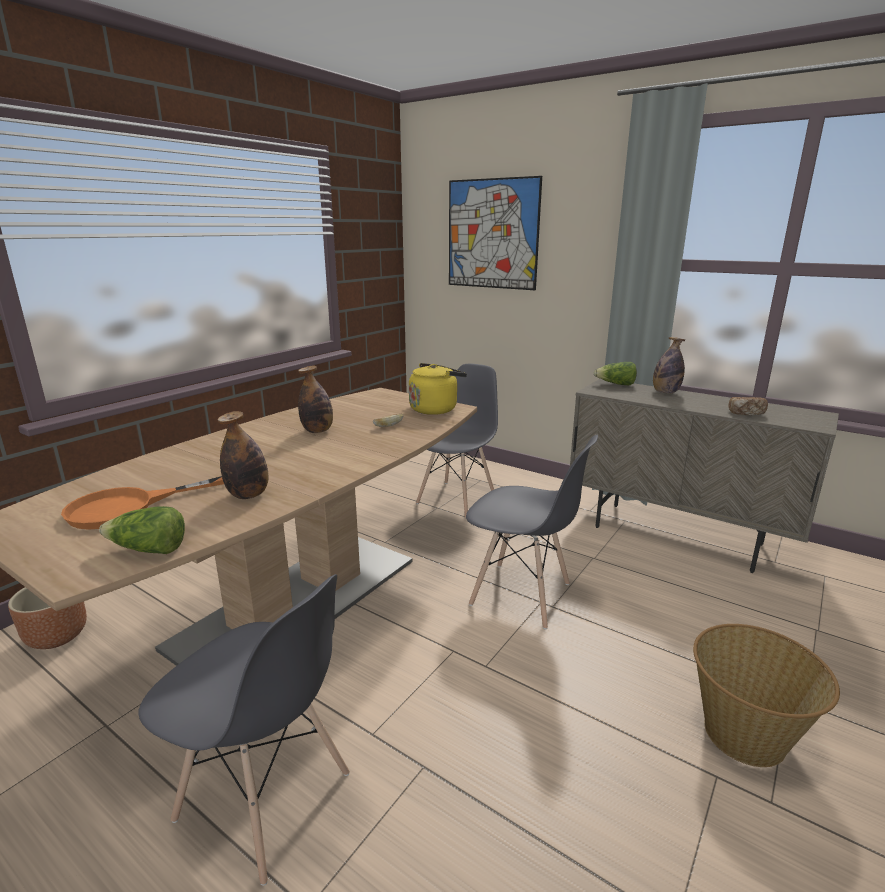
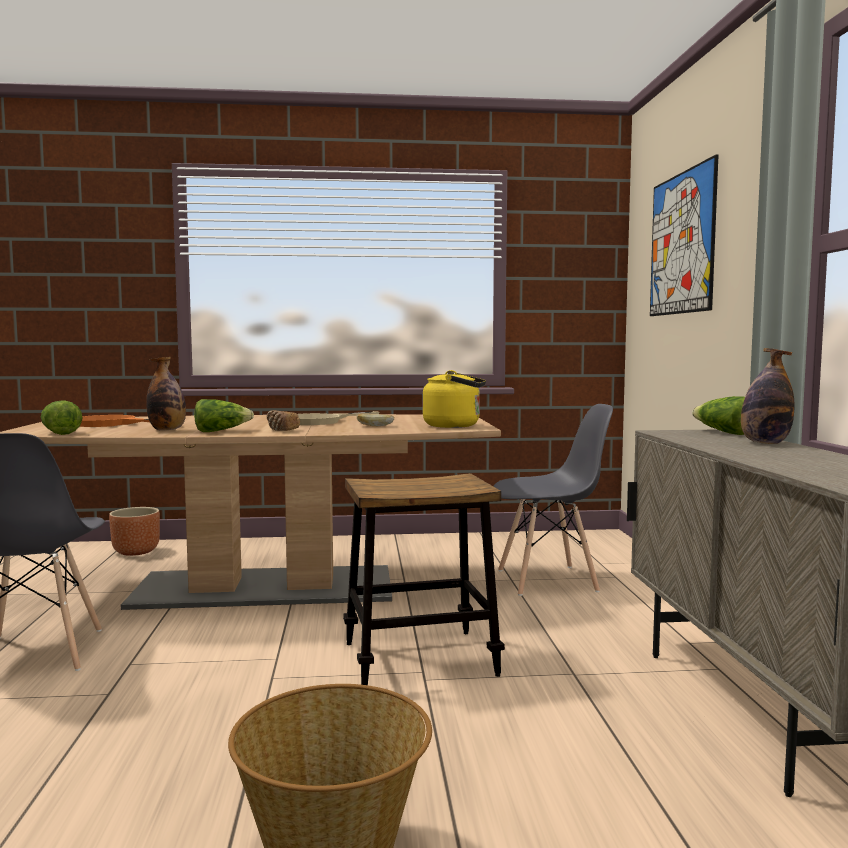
camera: 50 degrees right, 15 degrees down
(309, 477) = (221, 431): none -> lettuce
(317, 431) = (321, 421): bottle -> beige frying pan
(521, 595) = (419, 659): grey chair -> stool
(746, 413) = (793, 465): bread -> bread (282, 430)

